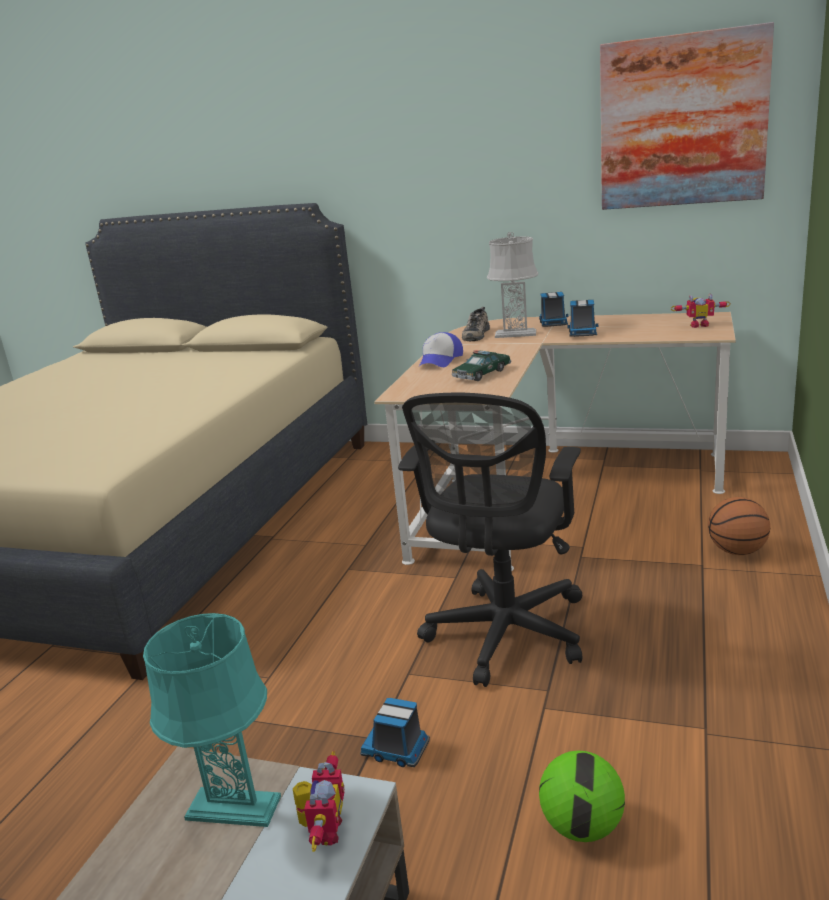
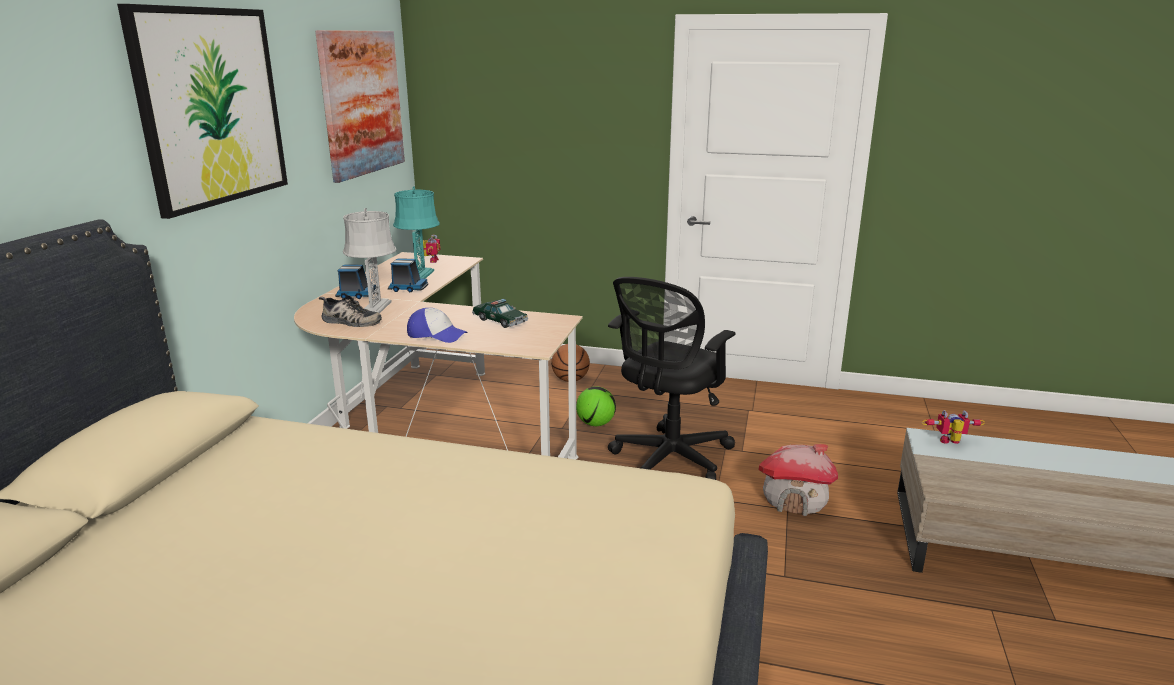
camera: 95 degrees left, 0 degrees up
(234, 807) = (956, 469): turquoise table lamp -> turquoise table lamp (420, 275)
(397, 750) = (795, 500): toy truck -> toy house
(439, 129) = (211, 107): none -> picture
(504, 637) = (668, 461): black office chair -> black office chair turned 105 degrees clockwise
(582, 827) = (831, 445): football -> football (596, 424)

